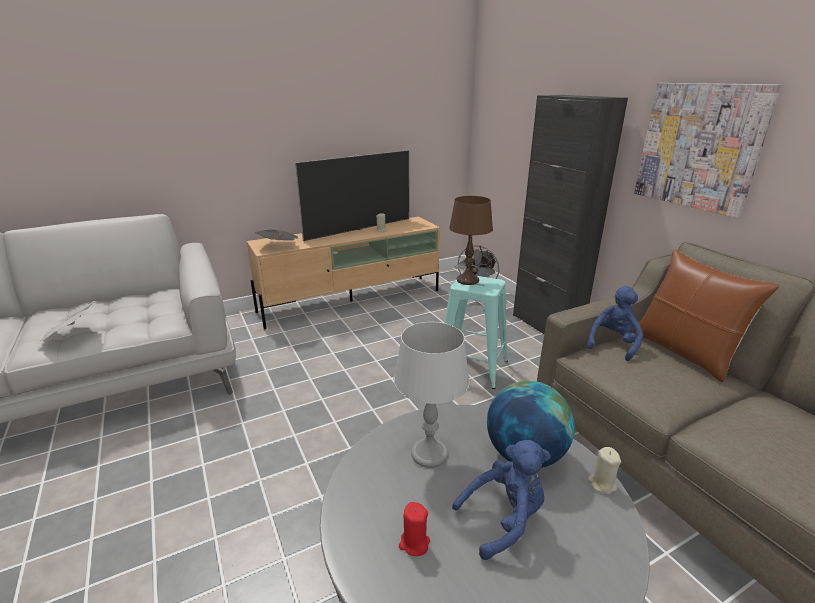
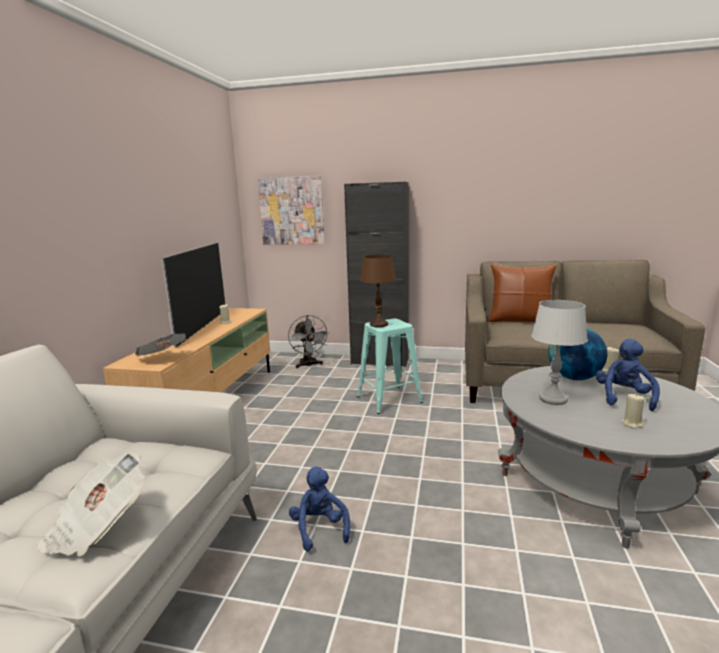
camera: 50 degrees left, 10 degrees down
(414, 543) = (632, 424): red candle -> beige candle
(612, 343) = (495, 328): blue plush toy -> blue plush toy (319, 529)
(699, 146) = (465, 207): picture -> picture (292, 211)

